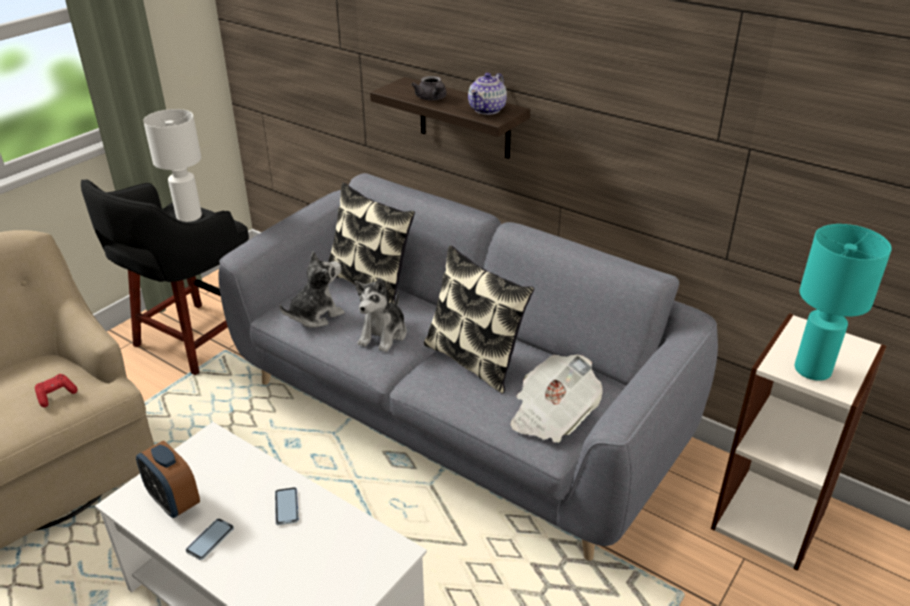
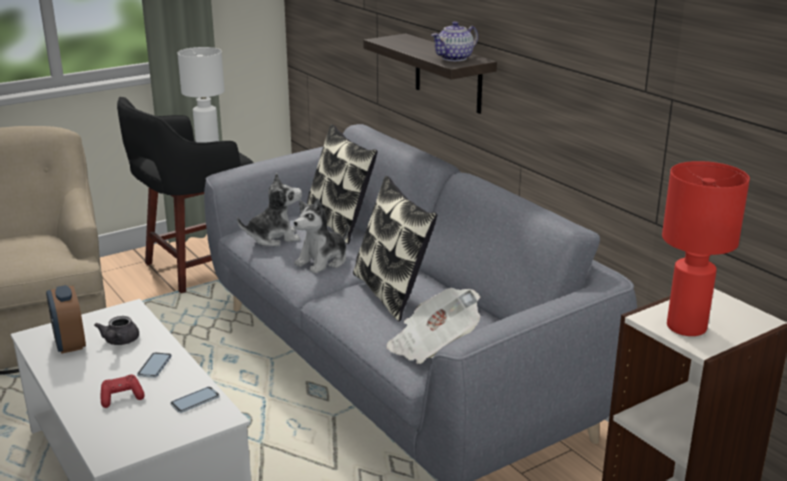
camera: 20 degrees right, 10 degrees down
(56, 395) = (31, 256): red game controller -> red game controller (122, 398)
(210, 540) = (78, 374): phone -> phone (195, 401)
(432, 99) = (412, 47): grey teapot -> grey teapot (119, 342)
(813, 370) = (686, 328): turquoise table lamp -> red table lamp

